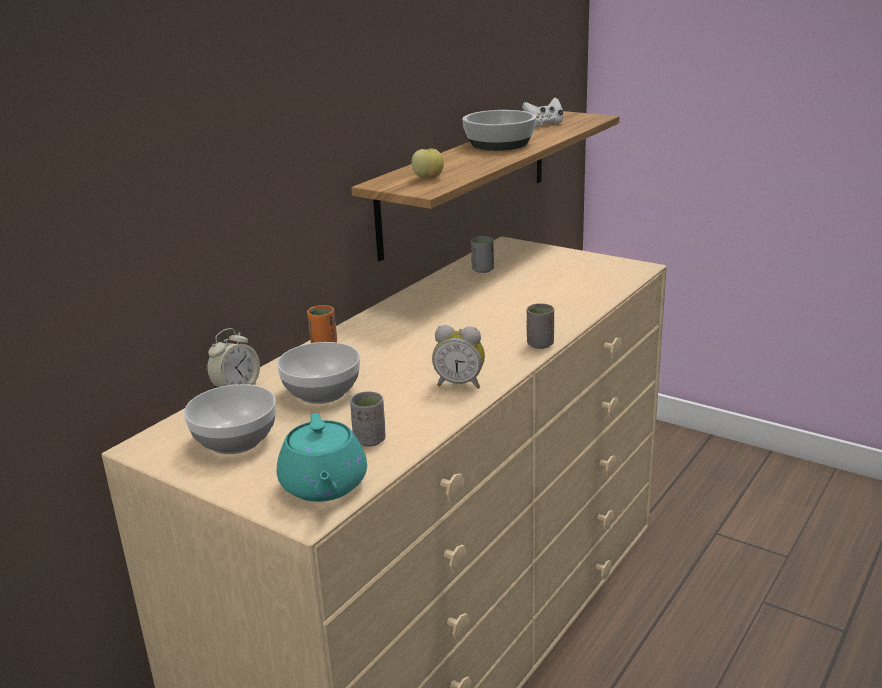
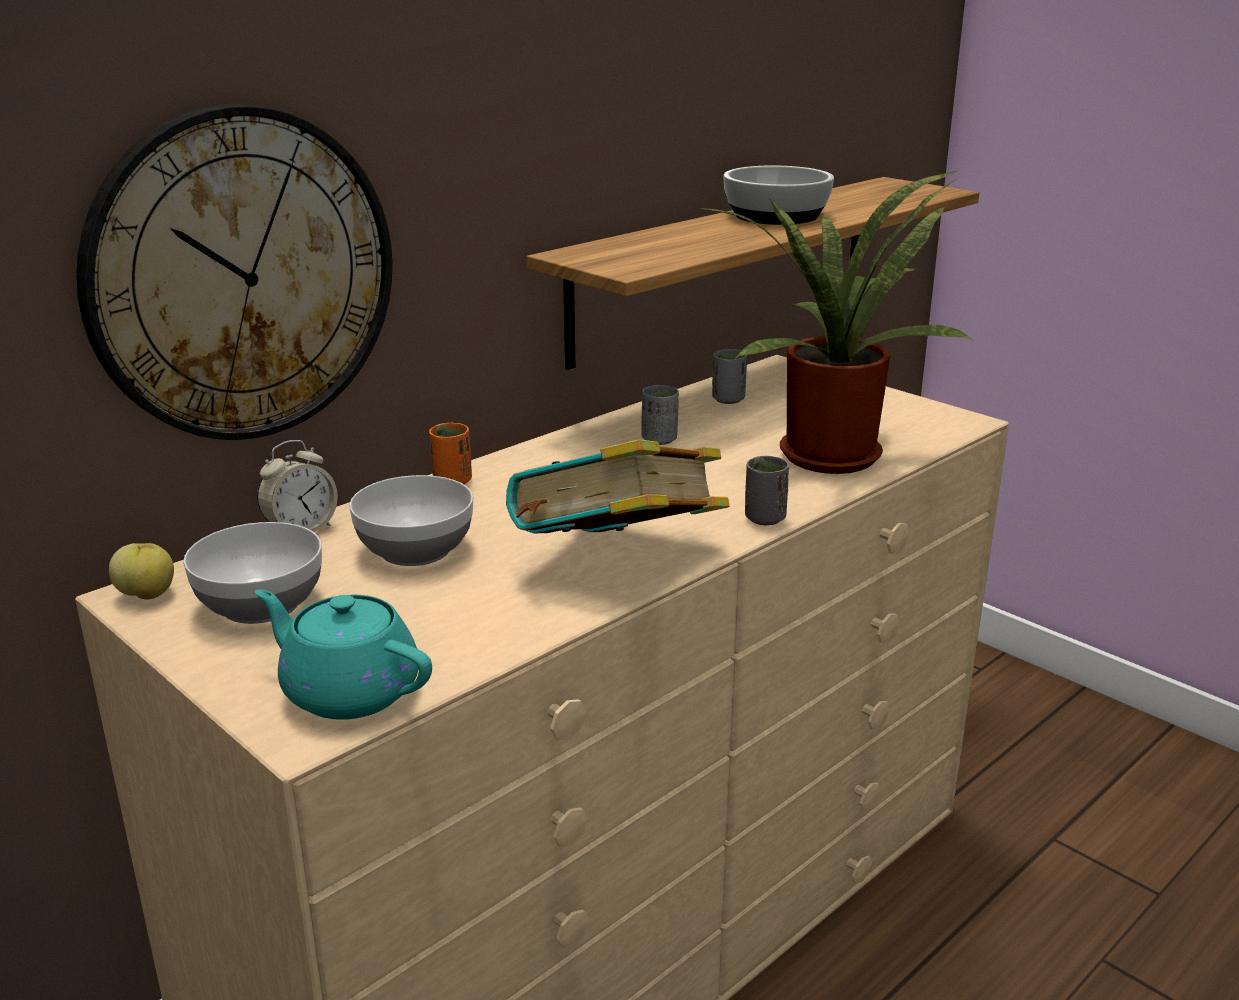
camera: 10 degrees right, 0 degrees up
(187, 220) = (243, 276): none -> wall clock
(324, 486) = (348, 691): turquoise teapot -> turquoise teapot turned 120 degrees clockwise
(369, 440) = (448, 630): grey cup -> grey cup (659, 440)
(428, 178) = (643, 253): apple -> apple (147, 595)
(460, 383) = (619, 562): alarm clock -> book
(544, 124) = (859, 194): white game controller -> none
(563, 297) = (830, 452): none -> potted plant

